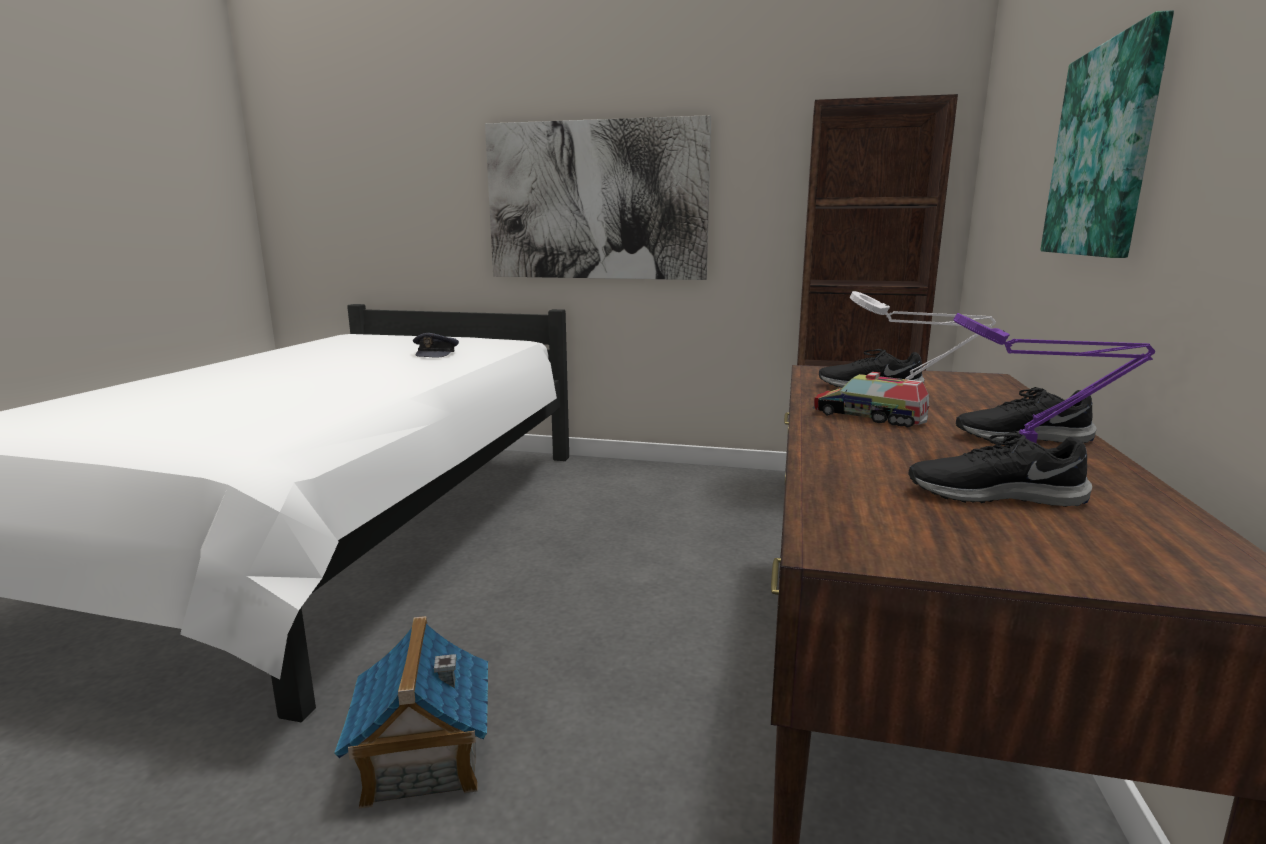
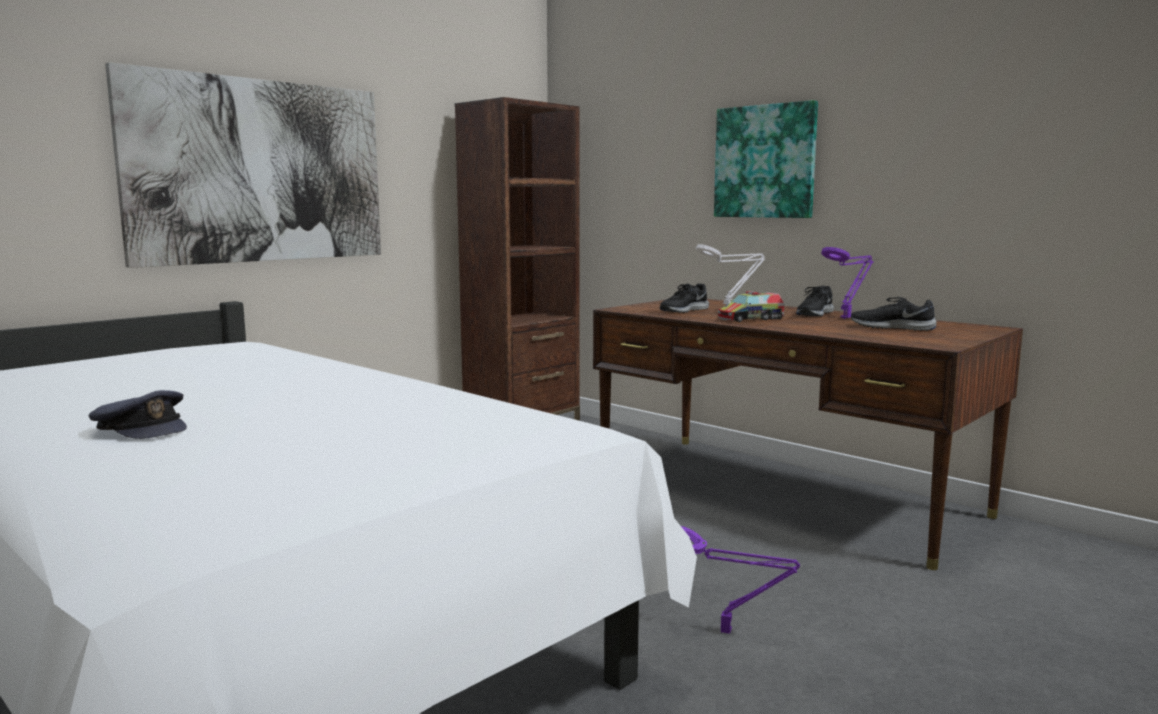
camera: 60 degrees left, 5 degrees down
(423, 760) = (730, 632): toy house -> purple table lamp
(436, 353) = (248, 362): grey cap -> grey cap (143, 429)
(993, 494) = (892, 327): black shoe -> black shoe turned 75 degrees clockwise

